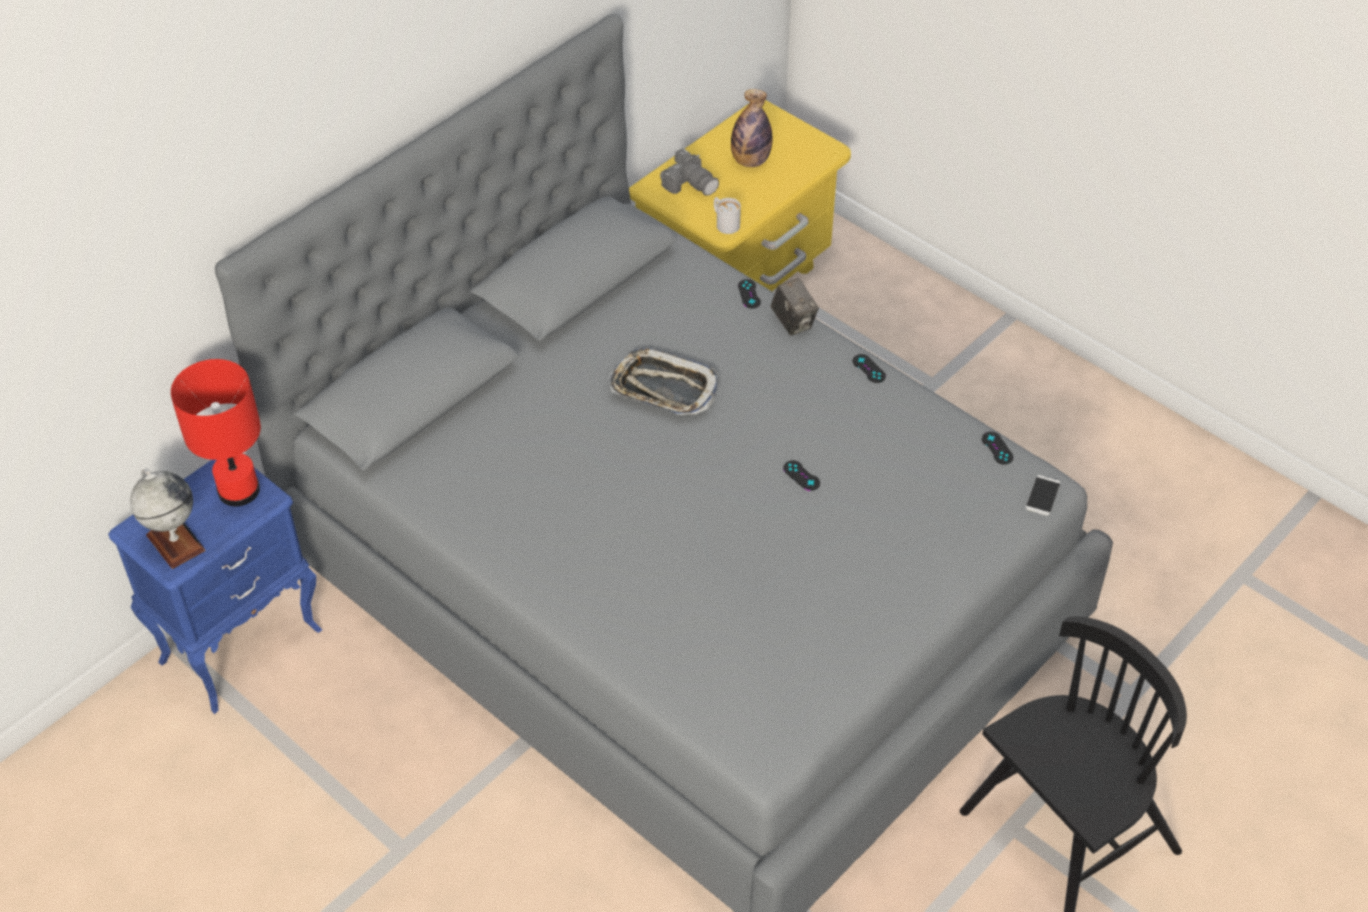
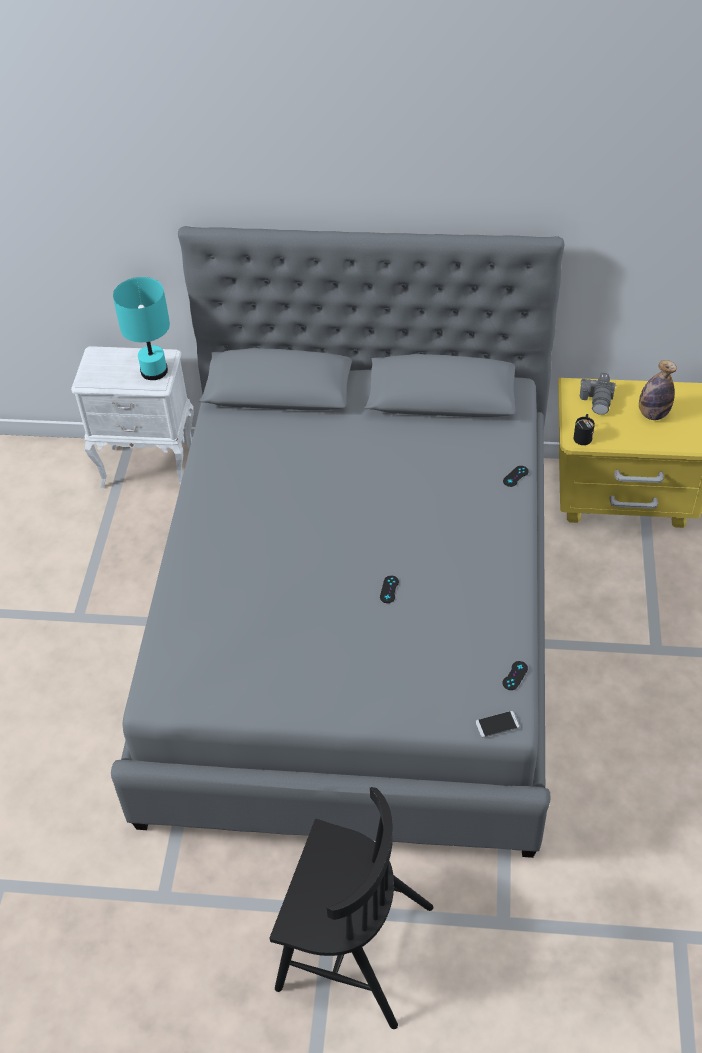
camera: 55 degrees right, 0 degrees up
(175, 542) = (99, 372): globe -> none
(238, 490) = (154, 371): red table lamp -> turquoise table lamp
(241, 645) = (149, 469): blue nightstand -> white nightstand
(663, 389) = (394, 485): tray -> none
(724, 223) = (583, 435): white mug -> black mug
(793, 322) = (515, 510): camera -> none
(869, 369) = (515, 569): black game controller -> none

